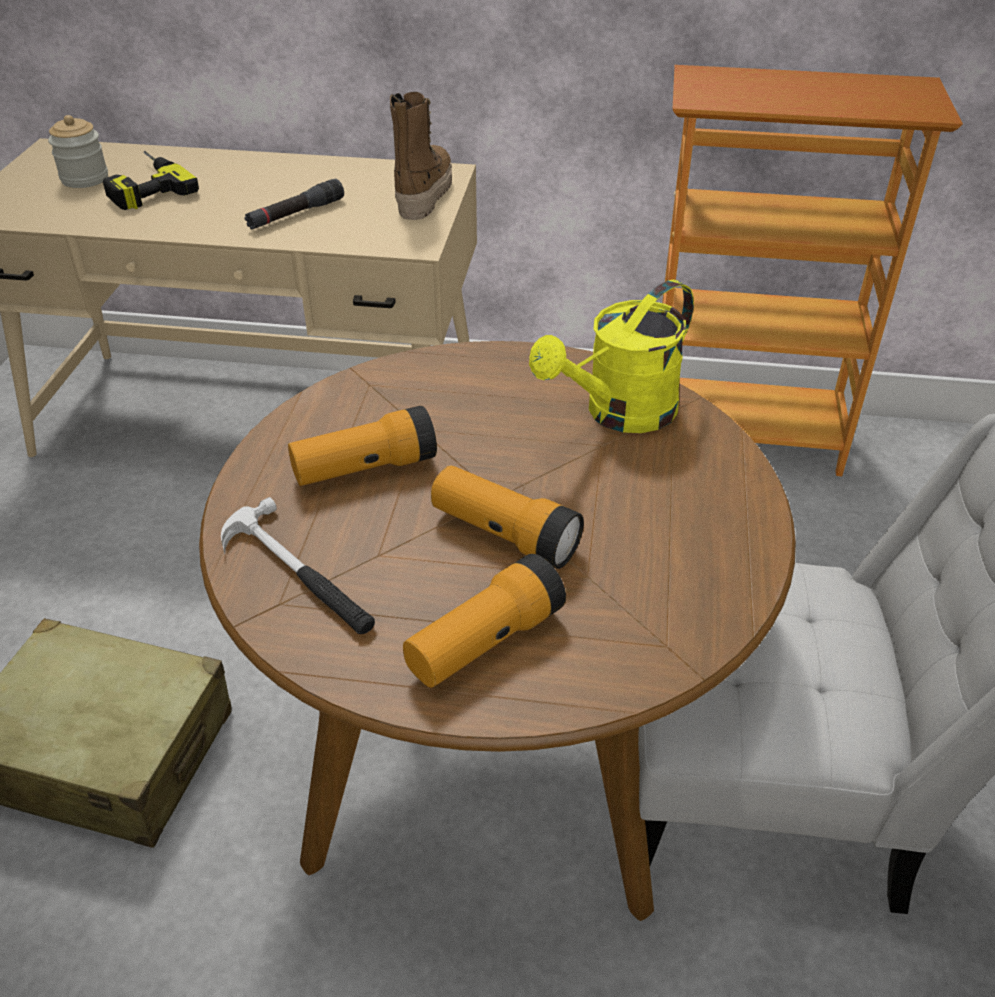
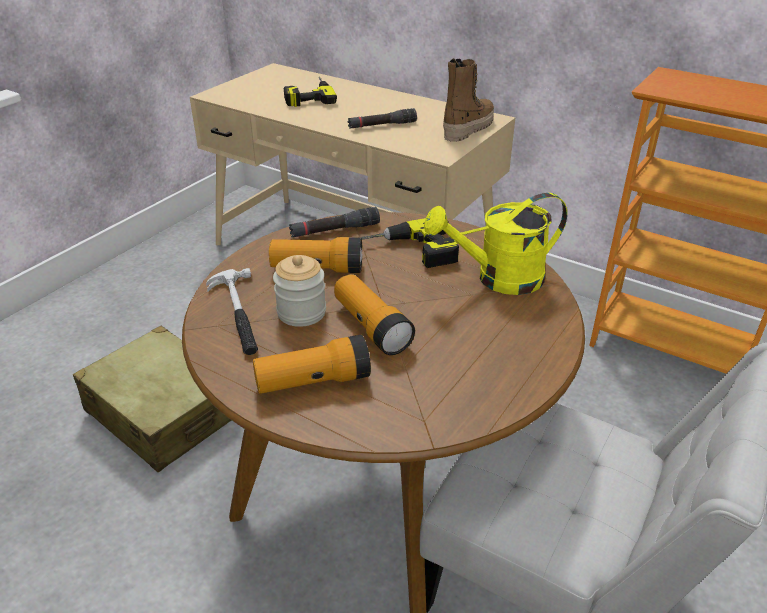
camera: 25 degrees right, 5 degrees down
(85, 179) = (280, 87): jar -> jar (301, 312)
(346, 400) = (334, 230): none -> black flashlight
(476, 405) = (409, 251): none -> power drill

